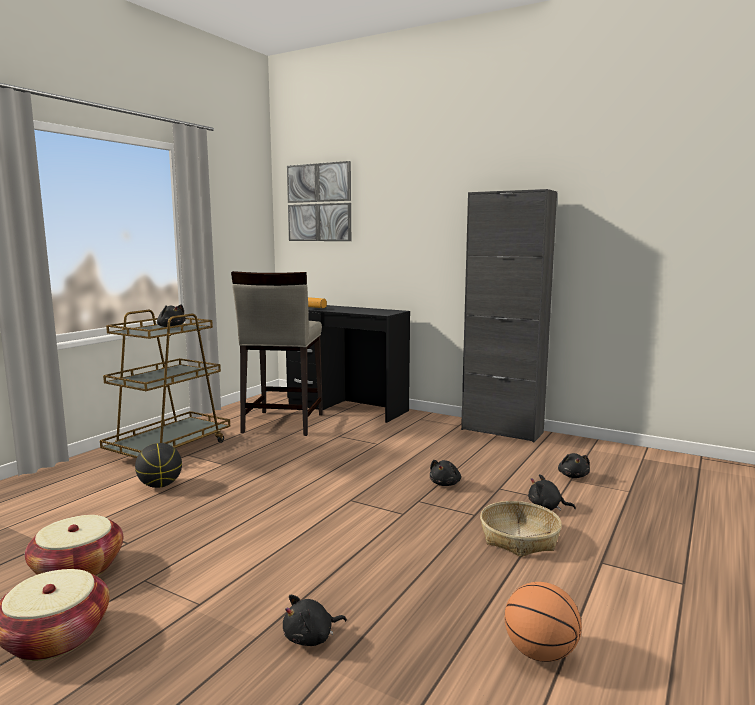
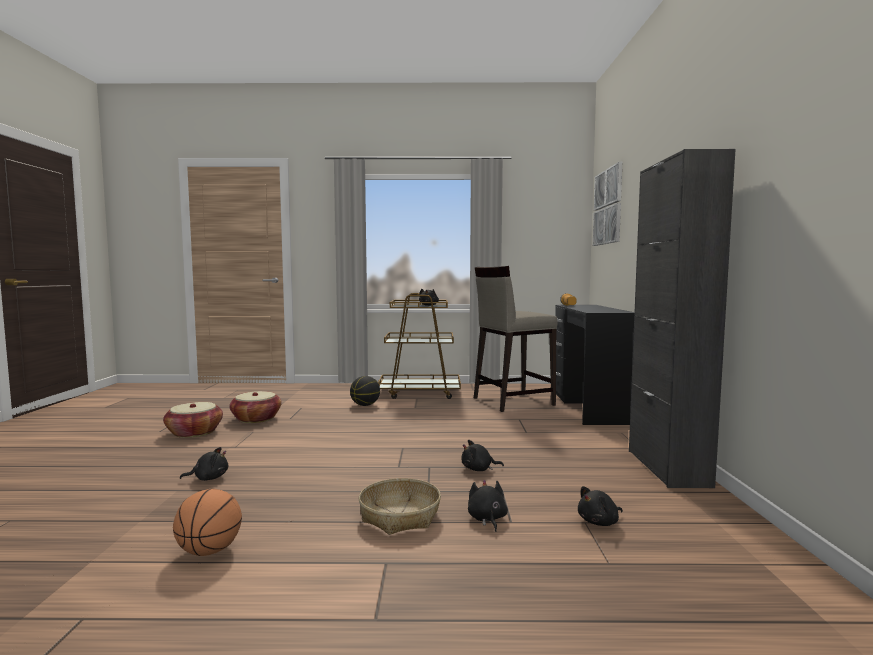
camera: 60 degrees right, 5 degrees down
(311, 638) = (208, 478): black plush toy -> black plush toy turned 135 degrees clockwise

